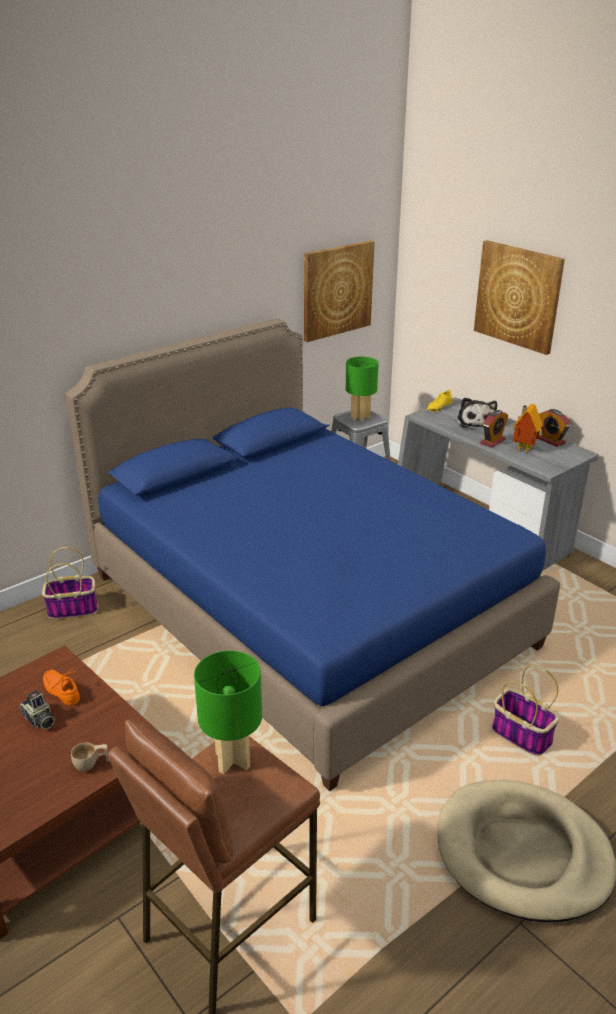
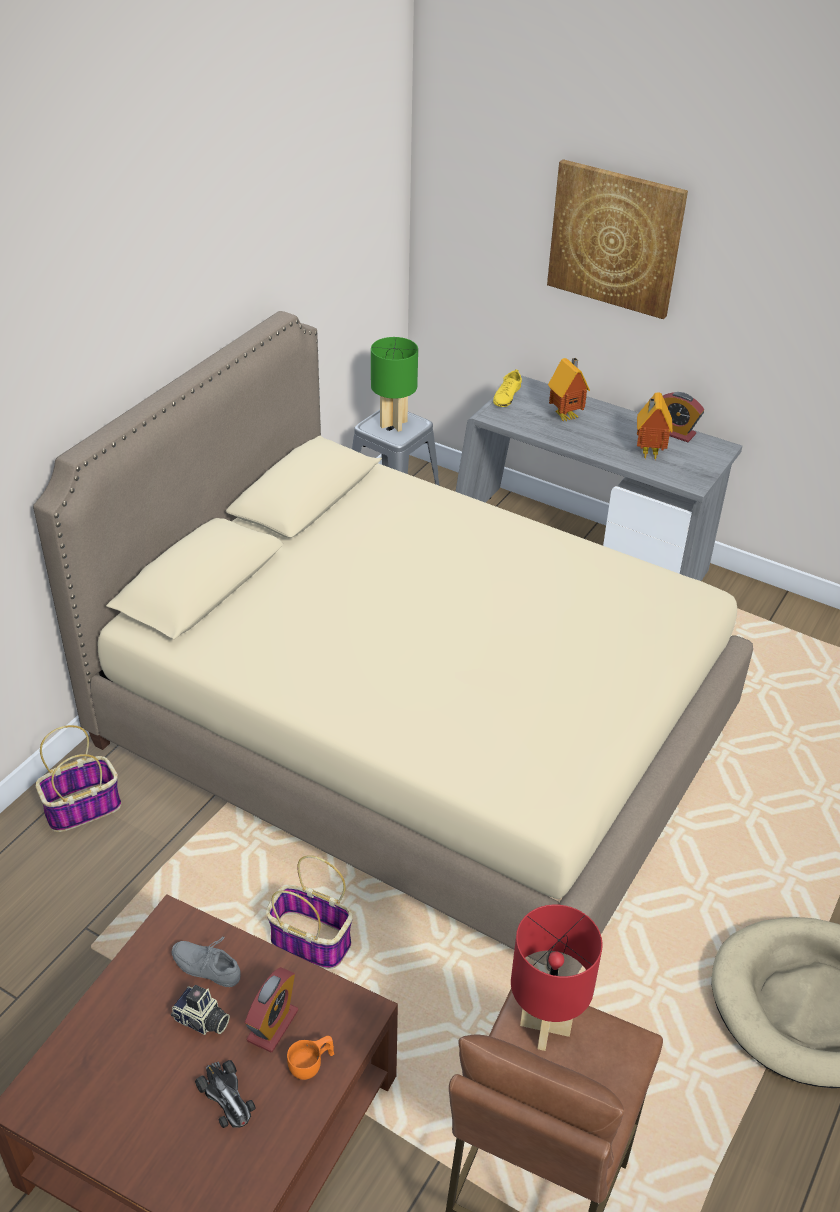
camera: 20 degrees left, 10 degrees up
(25, 768) = (226, 1097): none -> toy car
(63, 690) = (208, 966): orange shoe -> grey shoe
(91, 764) = (312, 1065): beige cup -> orange cup
(232, 761) = (545, 1029): green table lamp -> red table lamp
(307, 610) = (415, 733): blue bed -> beige bed
(337, 290) = (345, 246): picture -> none
(475, 422) = (566, 416): plush toy -> toy house
(493, 441) = (605, 447): alarm clock -> alarm clock (272, 1025)
(520, 735) = (750, 850): basket -> basket (309, 941)

